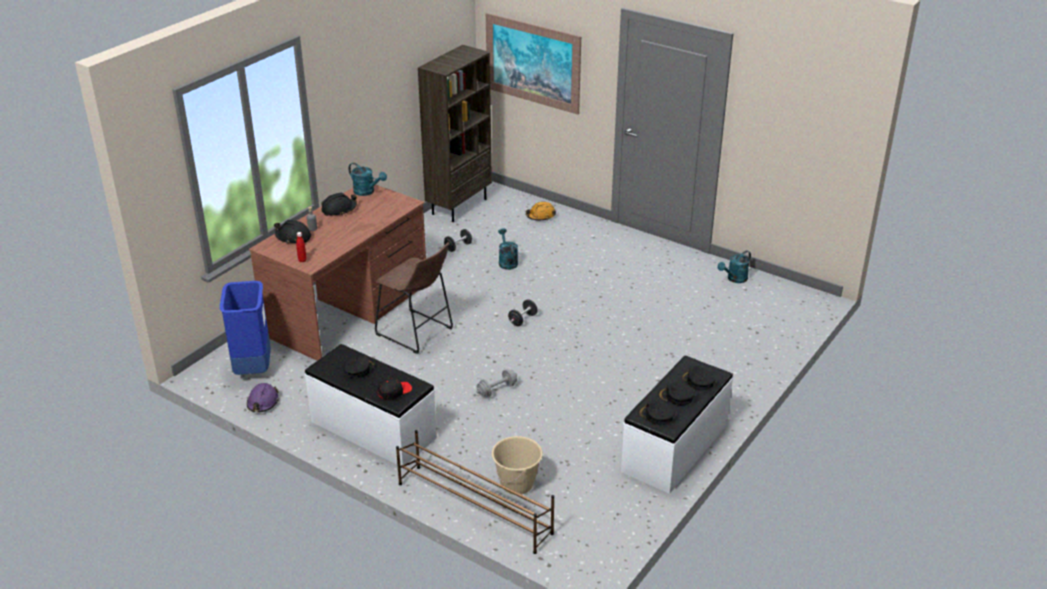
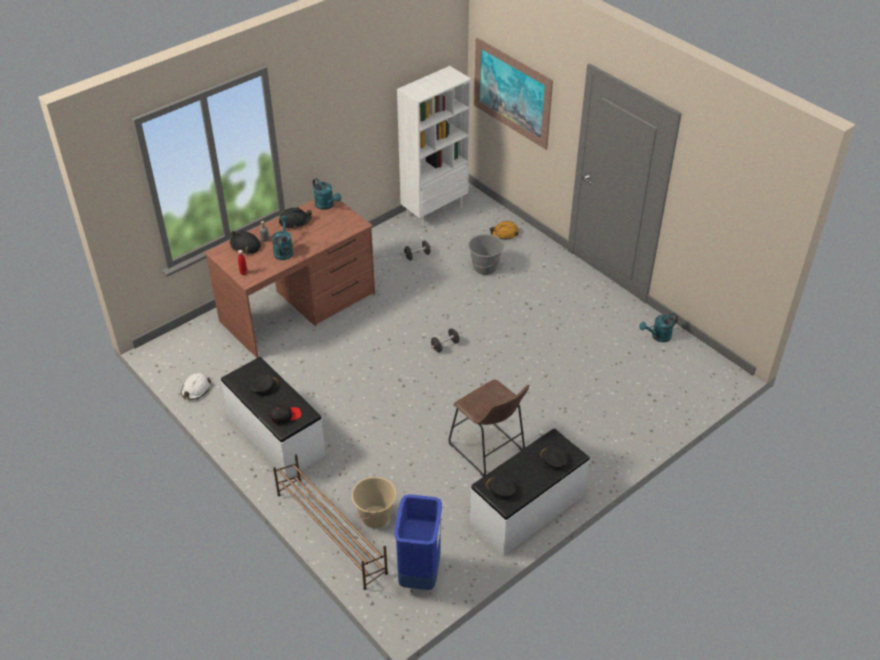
camera: 15 degrees right, 10 degrees up
(252, 368) = (199, 353): blue trash can -> blue trash can (419, 573)
(263, 403) = (196, 390): purple hard hat -> white hard hat
(417, 333) = (348, 343): brown stool -> brown stool (489, 450)
(459, 206) = (434, 210): brown bookcase -> white bookcase
(497, 390) = (394, 416): grey dumbbell -> none
(507, 262) = (454, 280): turquoise watering can -> turquoise watering can (283, 250)
(534, 247) = (485, 268): none -> grey bucket
(676, 397) = (526, 472): black cap -> none

